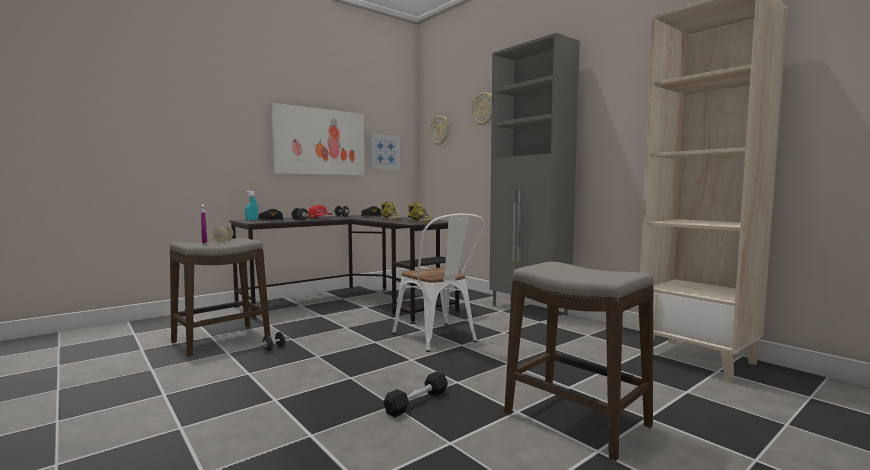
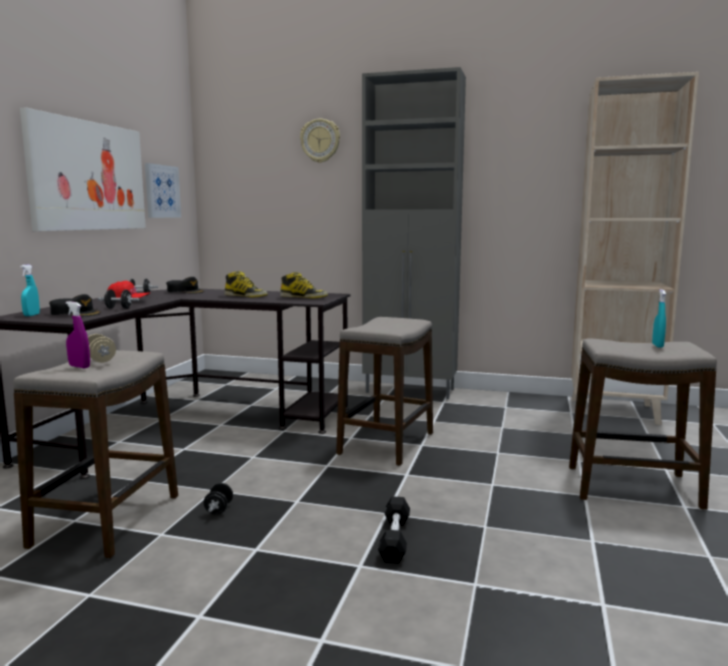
camera: 35 degrees left, 5 degrees up
(417, 402) = (499, 515): black dumbbell -> black dumbbell (394, 538)
(439, 339) = (387, 444): white chair -> stool
(440, 130) = (240, 162): wall clock -> none
(598, 272) = (657, 345): none -> turquoise spray bottle

